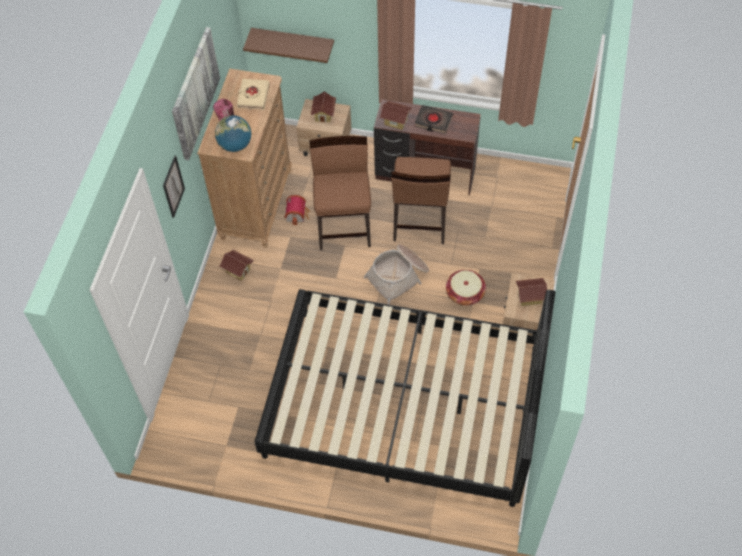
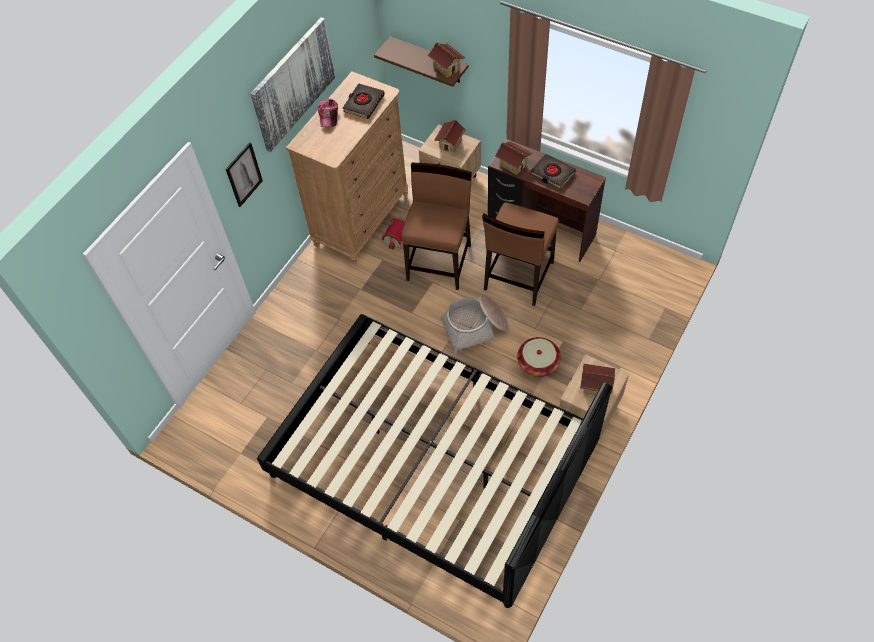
camera: 20 degrees right, 0 degrees up
(235, 145) = (325, 148): globe -> none
(238, 270) = (319, 280): toy house -> toy house (446, 68)
(253, 96) = (363, 103): beige book -> black book

